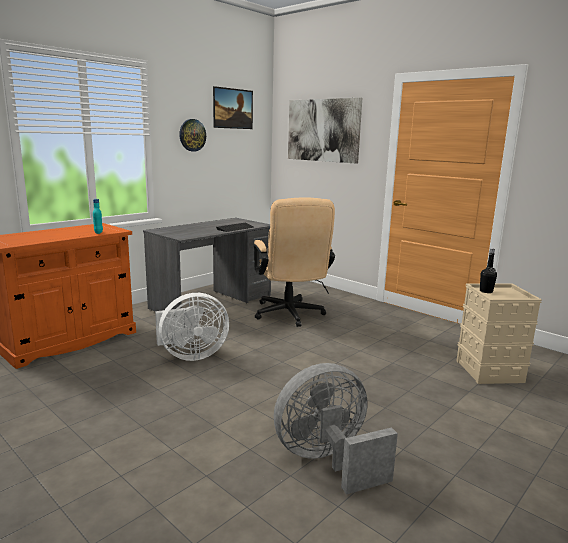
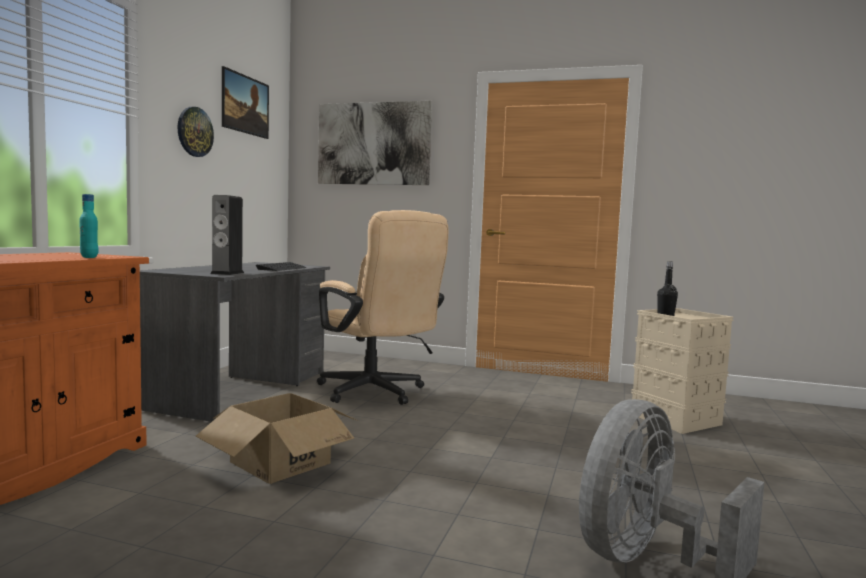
camera: 25 degrees left, 10 degrees down
(190, 235) = (227, 273): none -> speaker
(191, 355) = (281, 462): white fan -> cardboard box

